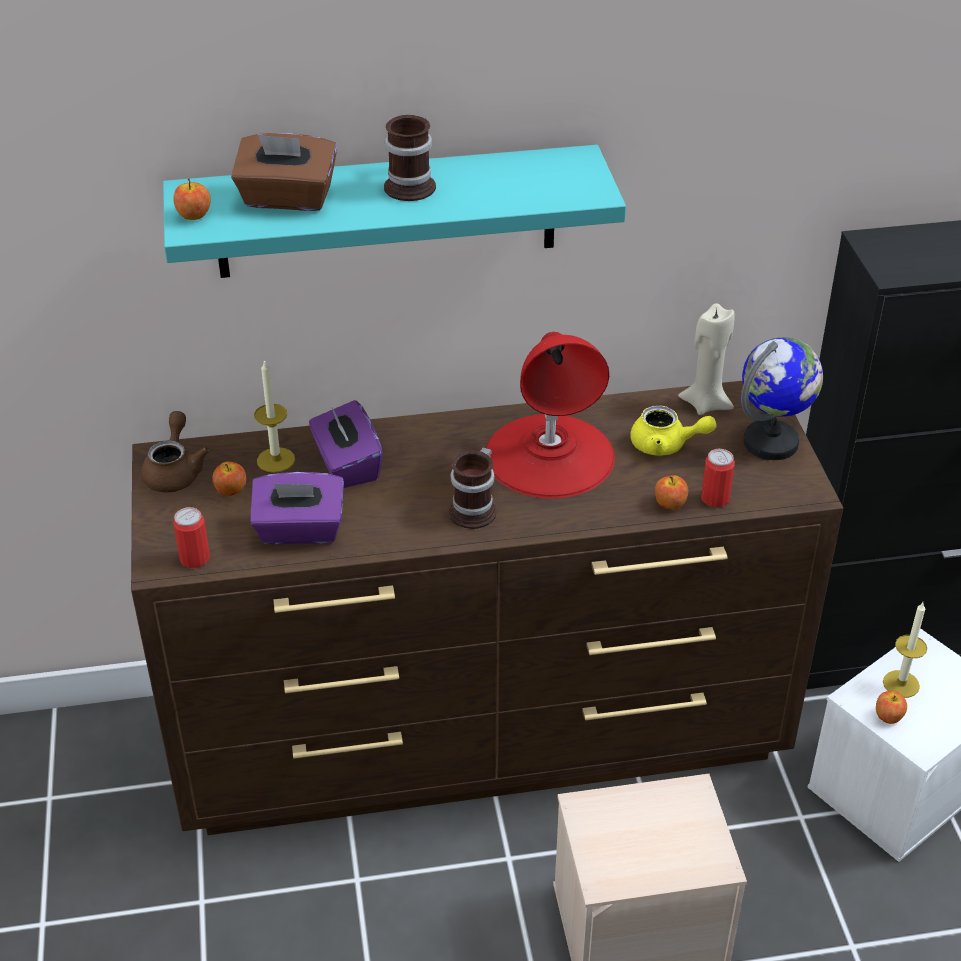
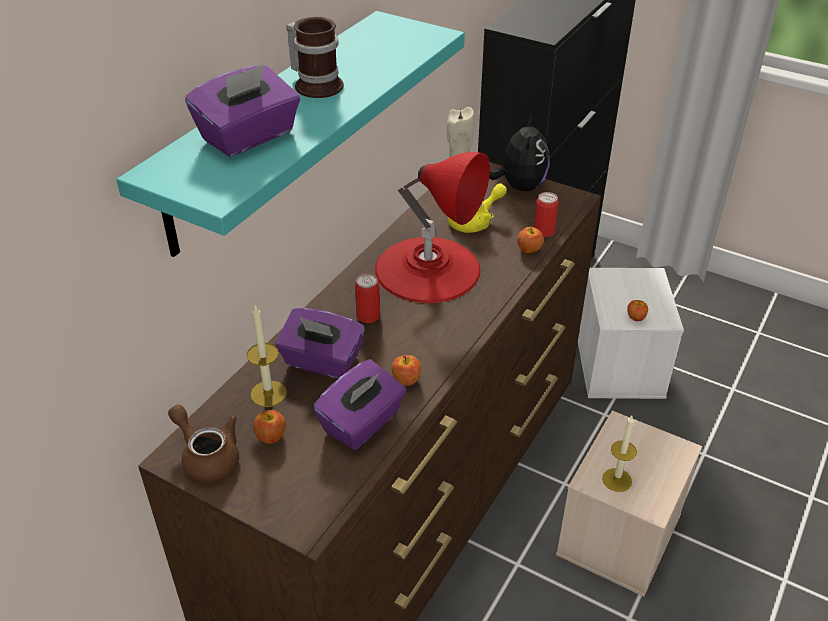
camera: 50 degrees left, 0 degrees up
(194, 215) = (200, 185): apple -> apple (406, 380)
(194, 558) = (324, 499): can -> can (368, 316)
(287, 199) = (249, 137): brown tissue box -> purple tissue box
(477, 509) = (442, 327): mug -> none
(771, 443) = (519, 186): globe -> plush toy
(901, 684) = (618, 298): candle -> candle (617, 480)

